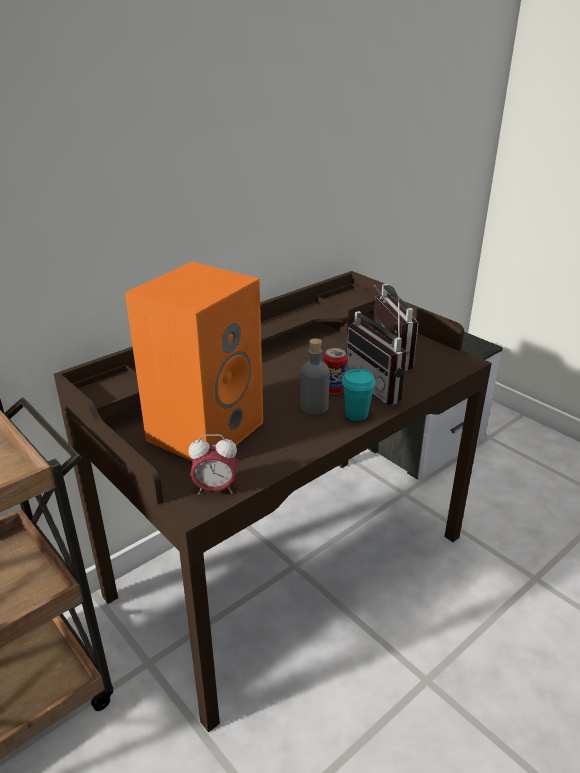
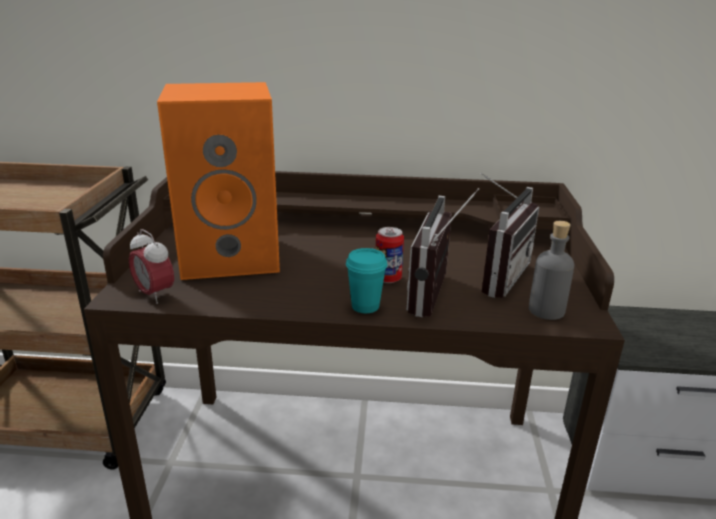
camera: 45 degrees right, 5 degrees down
(314, 407) = (342, 282): grey bottle -> grey bottle (546, 310)

